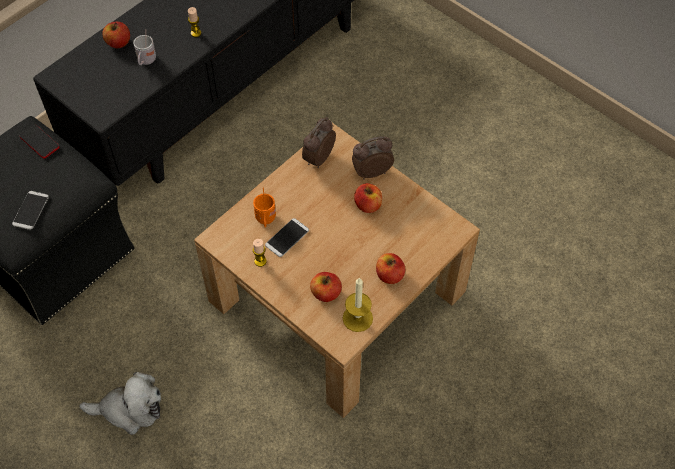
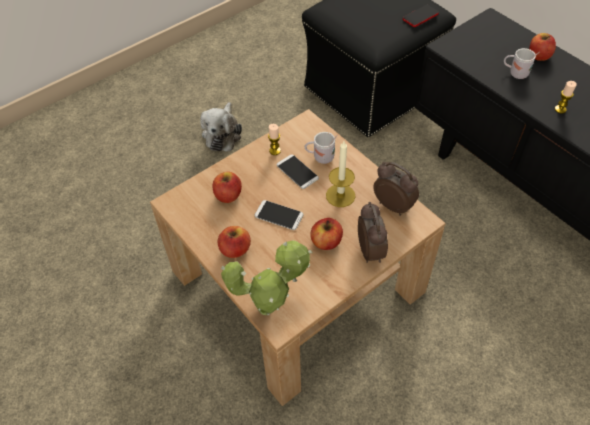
camera: 100 degrees right, 5 degrees down
(30, 210) = (349, 14): phone -> phone (279, 215)
(265, 220) = (320, 157): orange mug -> white mug
(357, 318) = (194, 217): candle -> candle (340, 195)
(443, 238) = (270, 308): none -> potted plant

